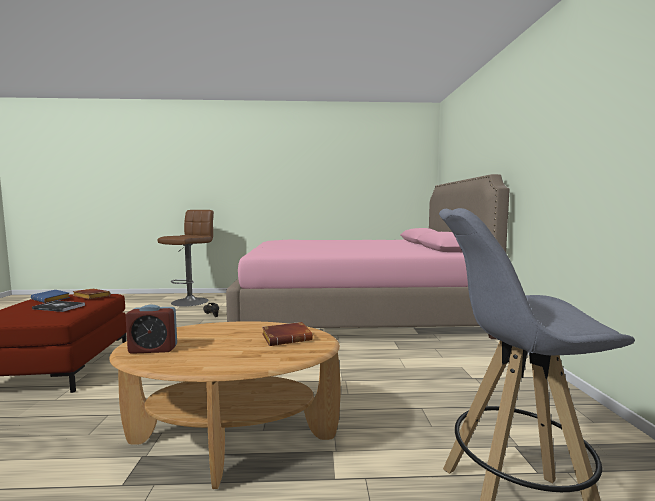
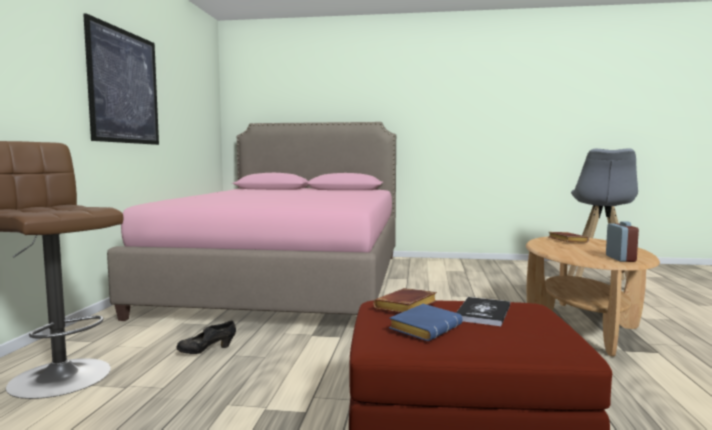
camera: 80 degrees left, 0 degrees up
(304, 175) = (124, 87): none -> picture

